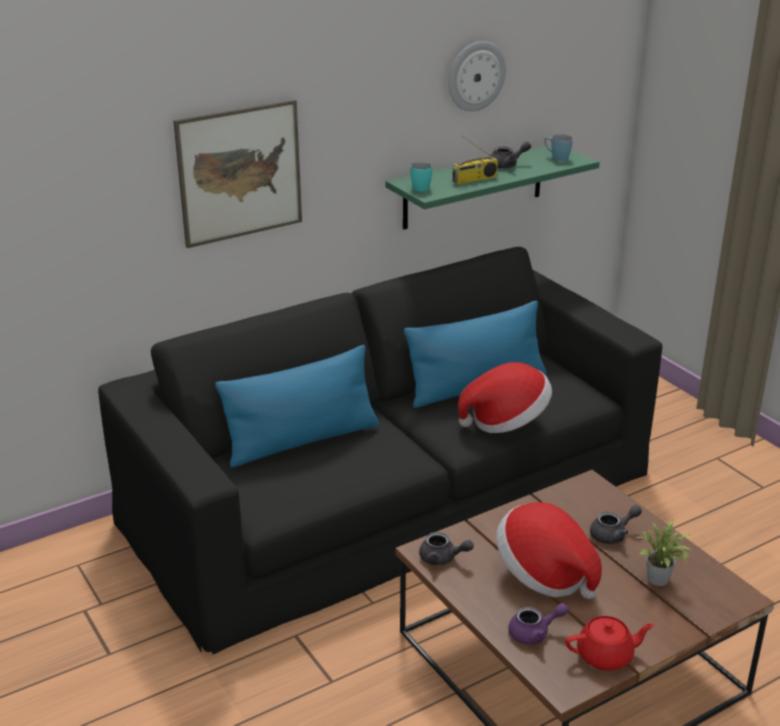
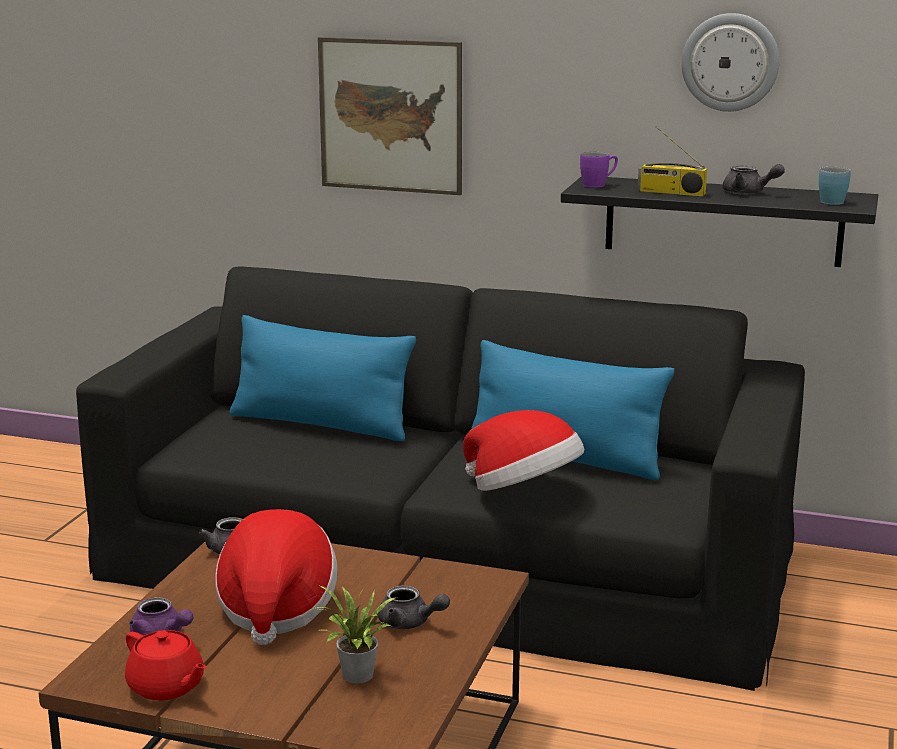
camera: 50 degrees right, 10 degrees down
(422, 187) = (598, 185): turquoise mug -> purple mug
(473, 186) = (723, 221): green shelf -> black shelf

